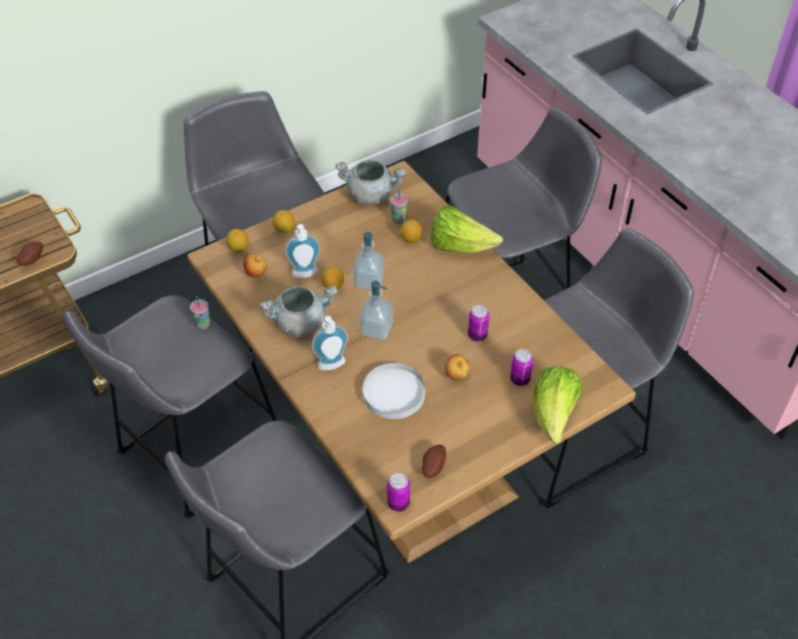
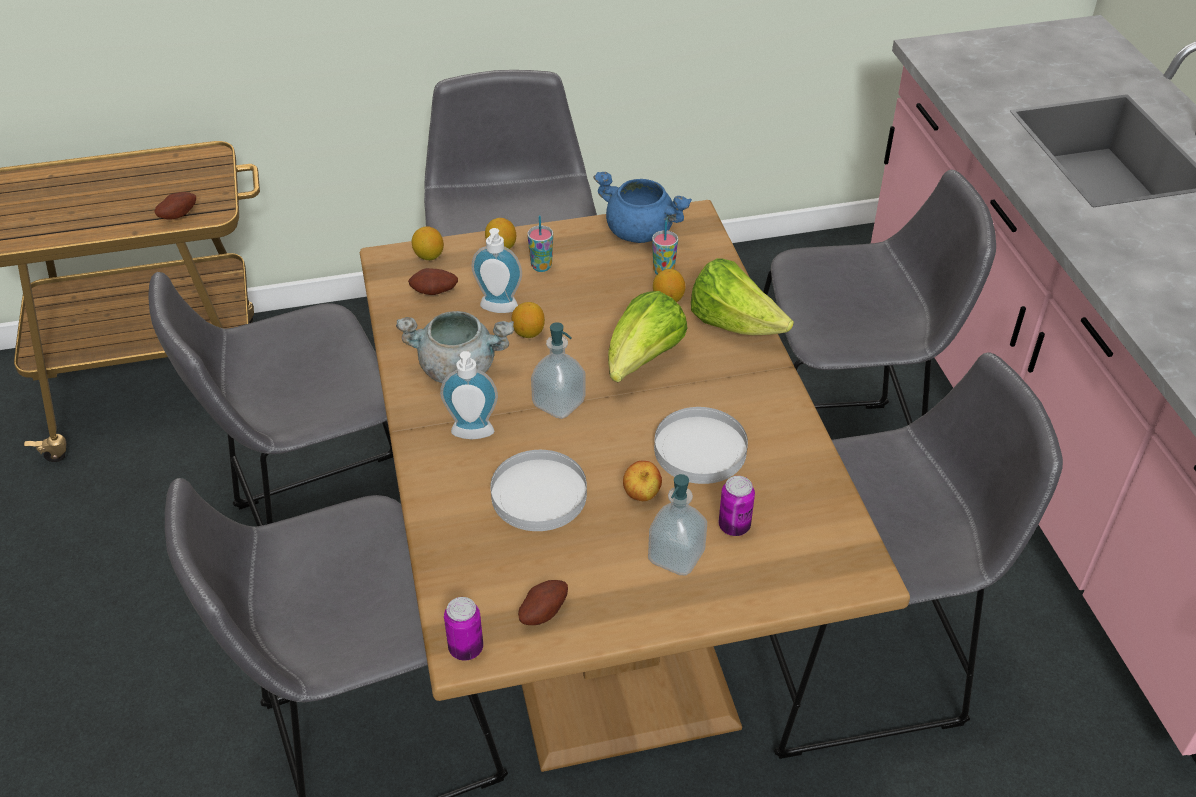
camera: 20 degrees right, 5 degrees down
(203, 325) = (356, 350): cup -> cup (541, 266)
(256, 274) = (434, 293): apple -> potato
(369, 281) = (581, 338): soap dispenser -> soap dispenser (676, 556)
(371, 195) = (641, 231): grey cooking pot -> blue cooking pot
(477, 335) = (700, 448): can -> white plate
(554, 415) = (762, 592): lettuce -> lettuce (642, 361)

